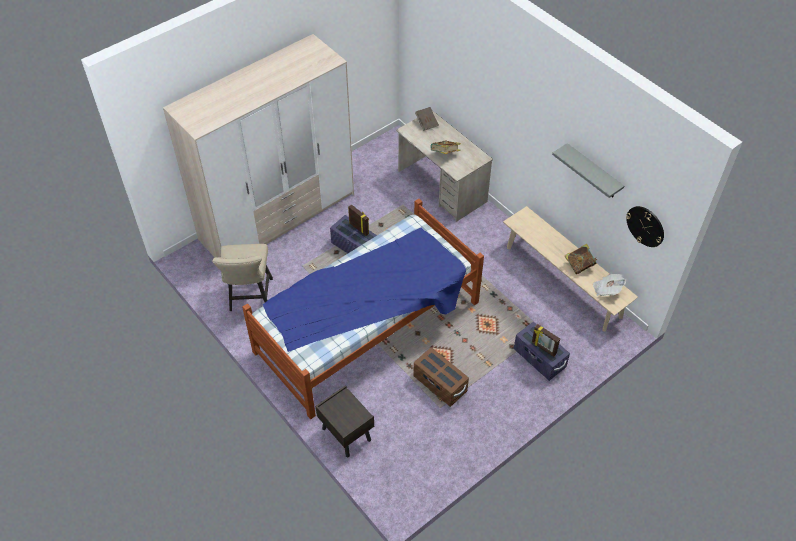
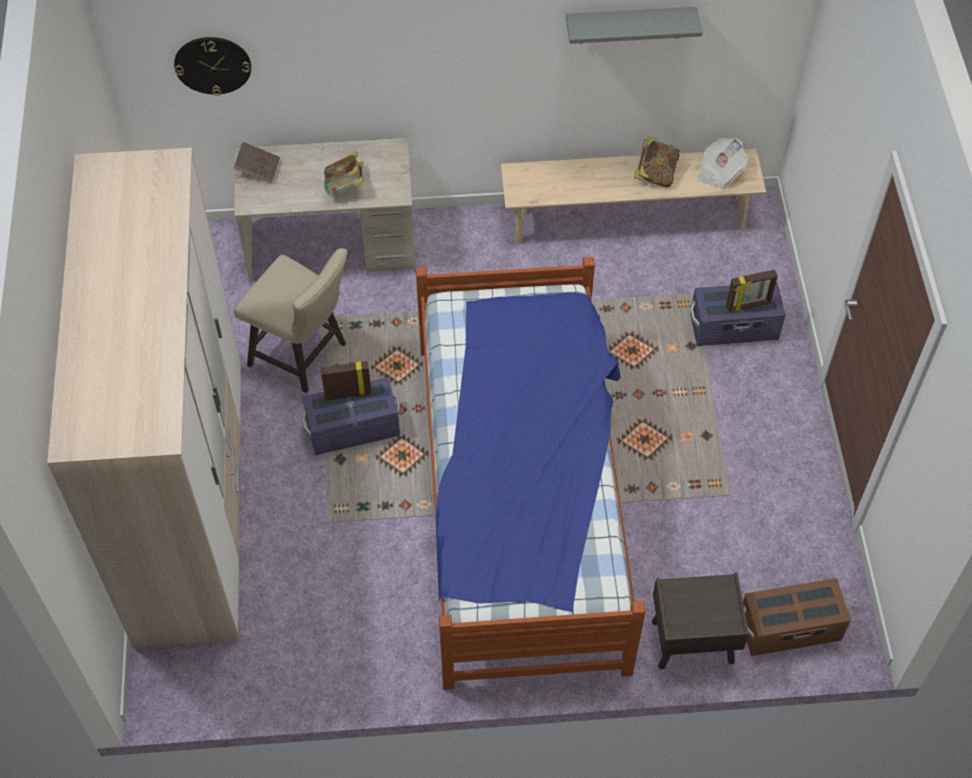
camera: 55 degrees left, 5 degrees up
(250, 298) = (329, 634): beige chair -> beige chair (304, 356)
(440, 384) = (691, 470): brown storage box -> brown storage box (789, 628)
(645, 226) = (749, 39): wall clock -> wall clock (212, 65)

